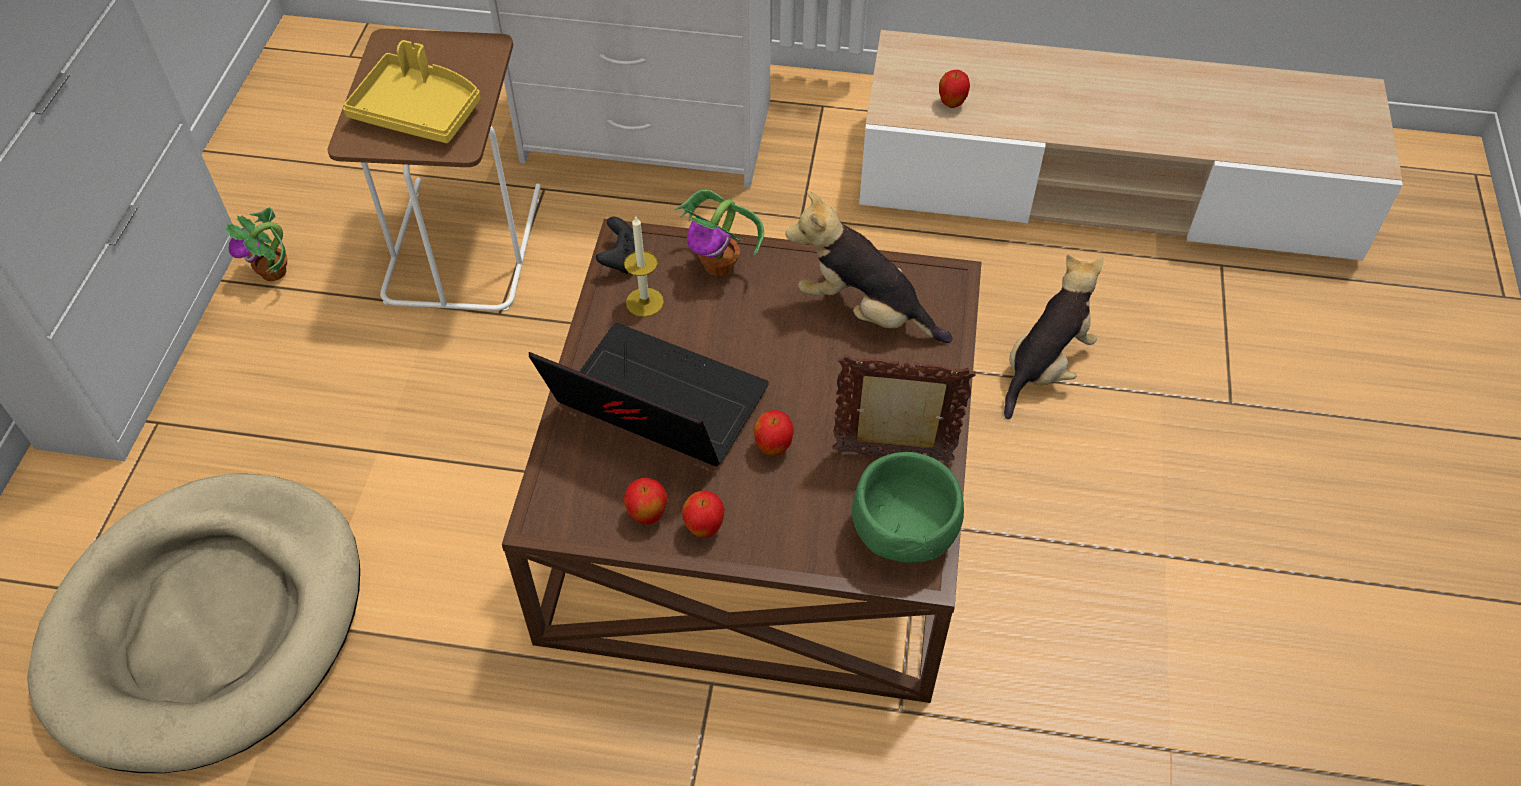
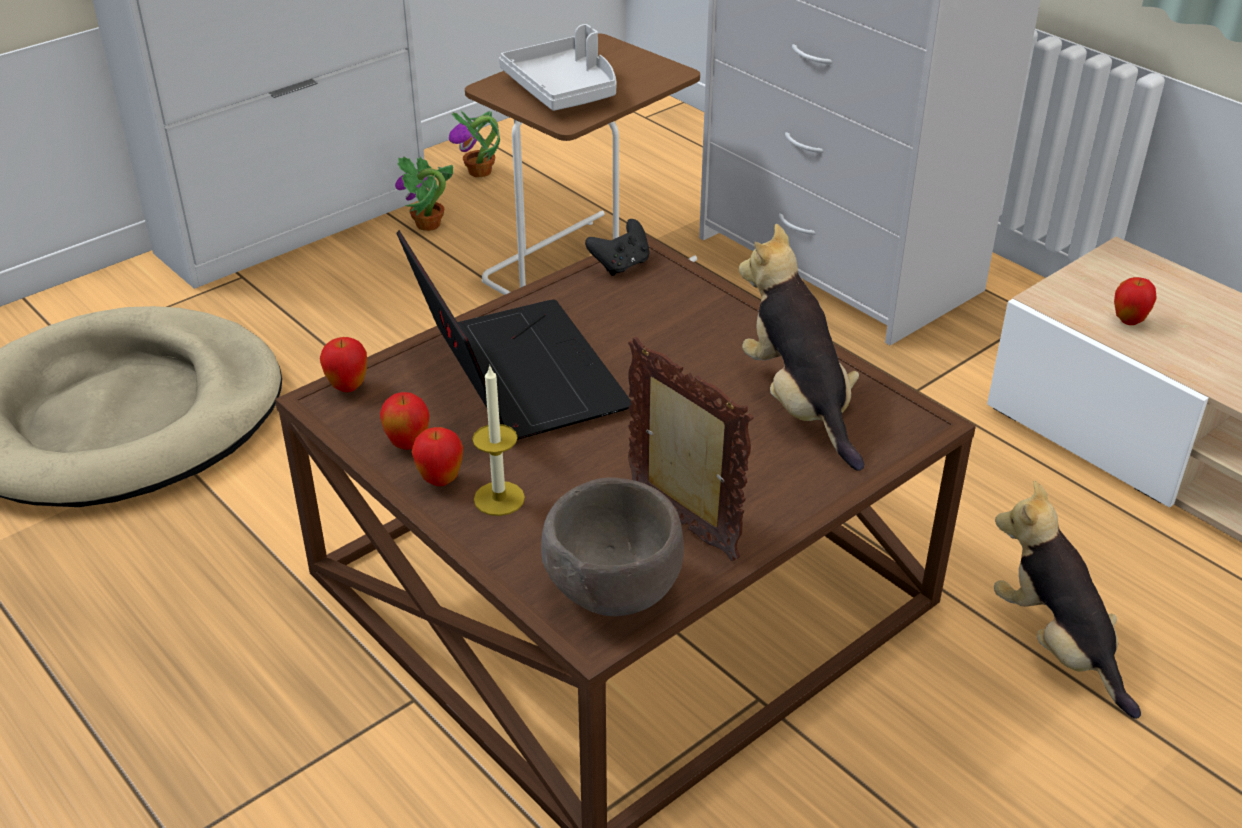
camera: 40 degrees right, 15 degrees down
(419, 111) = (564, 90): yellow tray -> grey tray
(644, 302) = (602, 301): candle -> candle (499, 498)
(720, 265) = (702, 307): potted plant -> potted plant (480, 172)
(773, 448) = (578, 458): apple -> apple (348, 387)
(902, 535) = (611, 590): green bowl -> brown bowl
(1045, 366) = (1056, 645): plush toy -> plush toy turned 105 degrees counterclockwise

